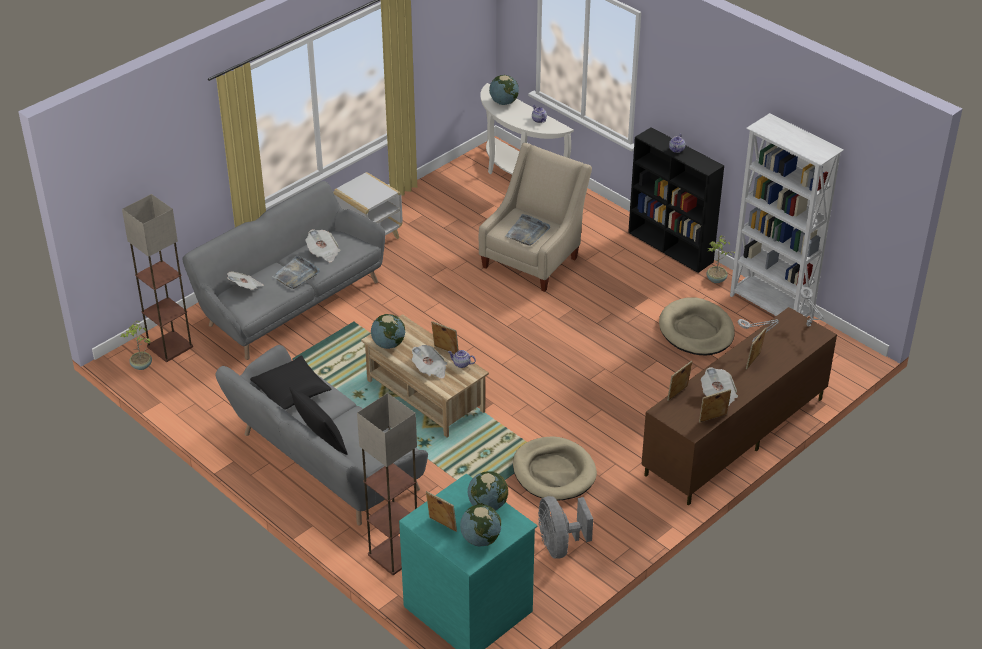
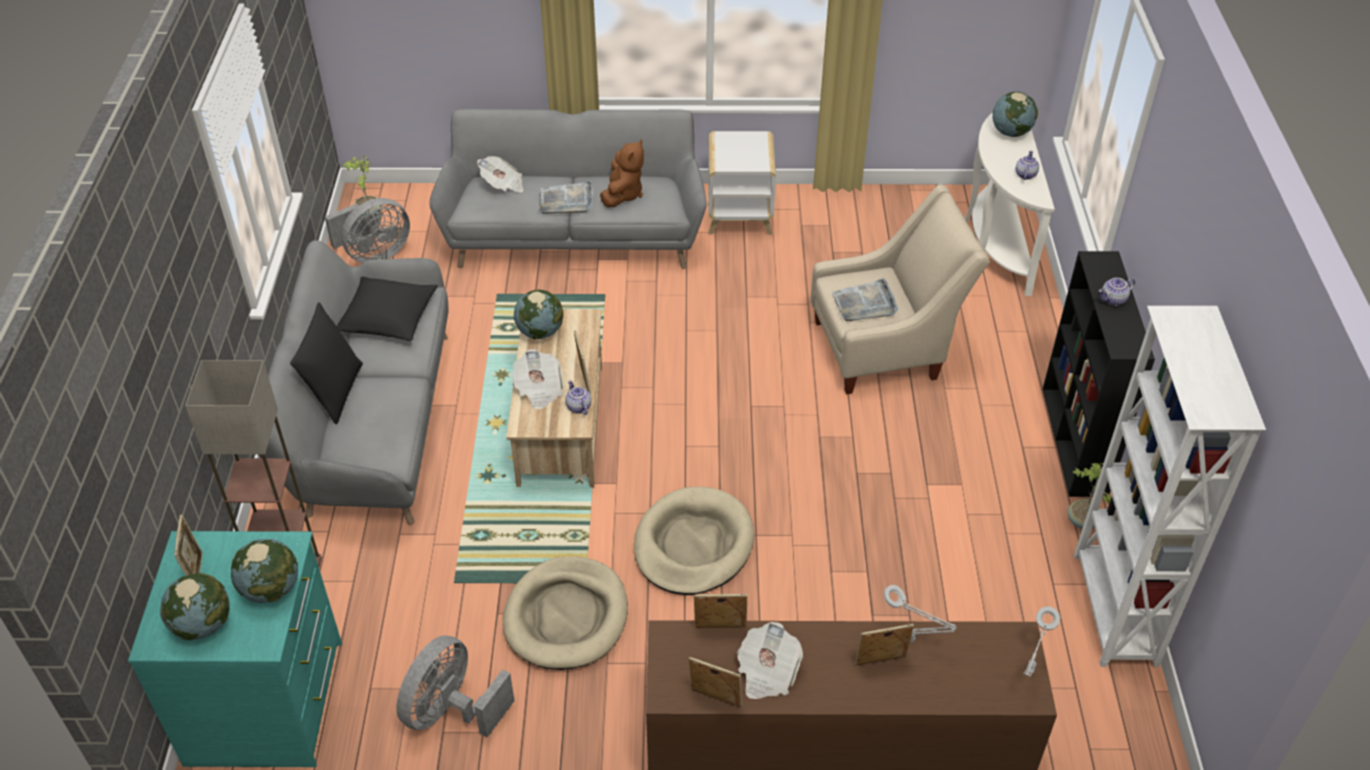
camera: 45 degrees right, 5 degrees up
(170, 346) = (416, 210): floor lamp -> none
(183, 384) = (374, 255): none -> grey fan
(323, 253) = (623, 194): newspaper -> brown plush toy
(696, 330) = (969, 569): beige dog bed -> beige dog bed (693, 545)

